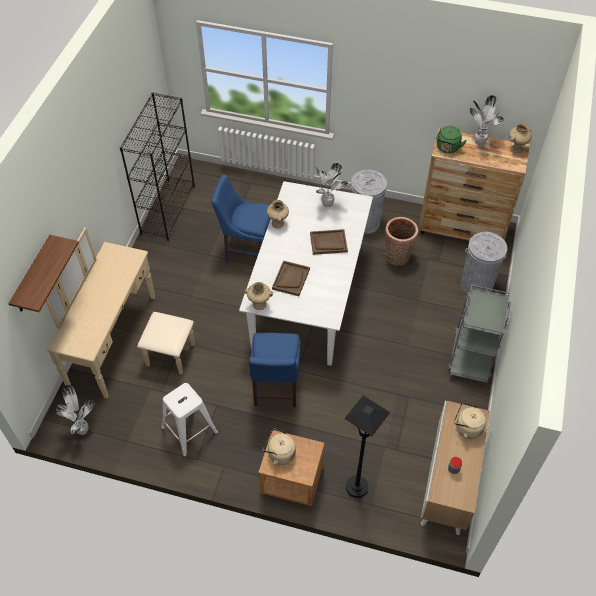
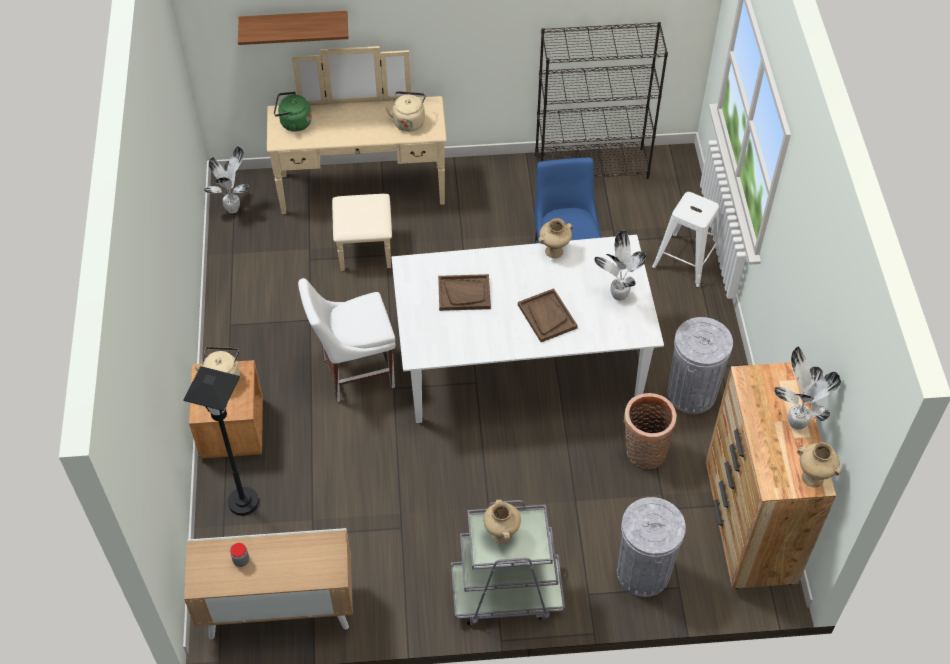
camera: 70 degrees right, 0 degrees up
(189, 431) = (265, 305): white stool -> white stool (684, 260)
(259, 305) = (407, 273): beige vase -> beige vase (501, 534)
(275, 390) = (354, 373): blue chair -> white chair
(447, 148) = (758, 383): green kettle -> green kettle (293, 123)
(466, 428) = (310, 563): beige kettle -> beige kettle (408, 121)

